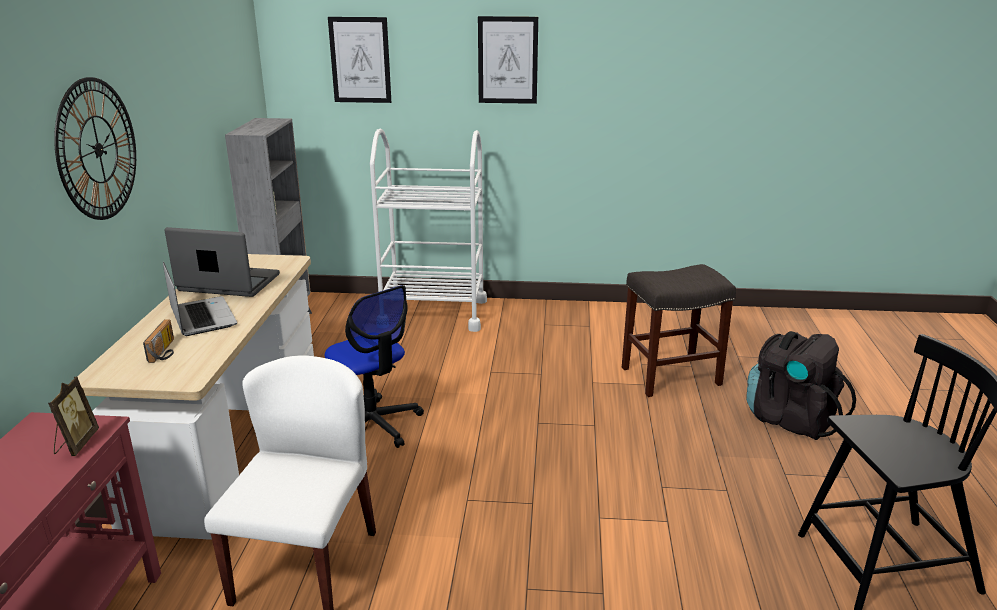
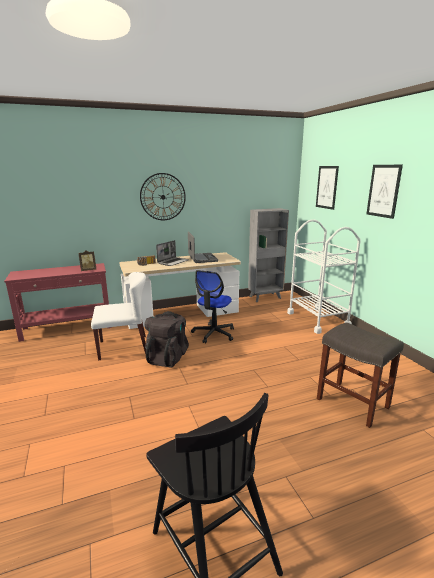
camera: 65 degrees right, 5 degrees down
(790, 419) = (363, 471): black backpack -> black backpack (168, 357)

